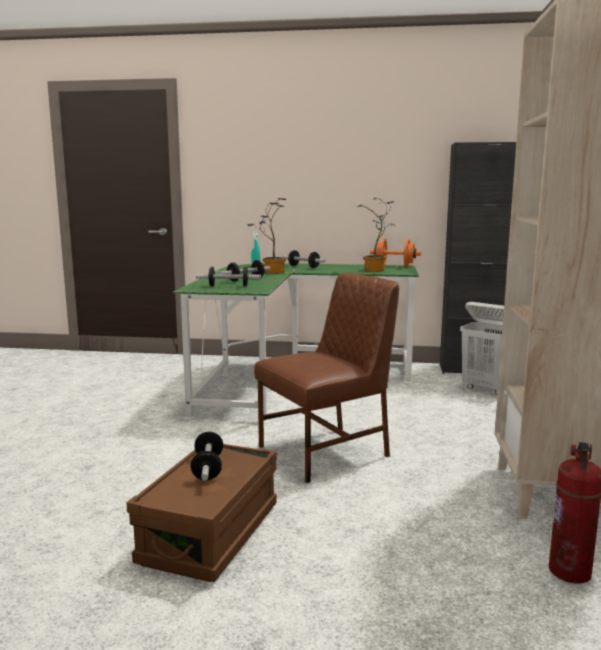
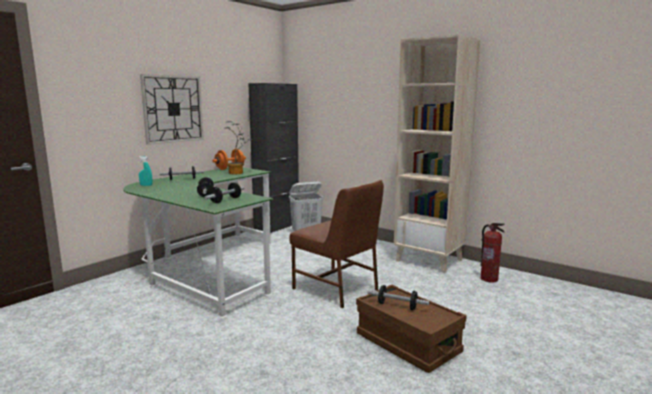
camera: 60 degrees left, 0 degrees up
(271, 272) = (188, 187): potted plant -> none
(323, 181) = (173, 109): none -> wall clock
(326, 451) = (337, 289): brown chair -> brown chair turned 135 degrees clockwise

